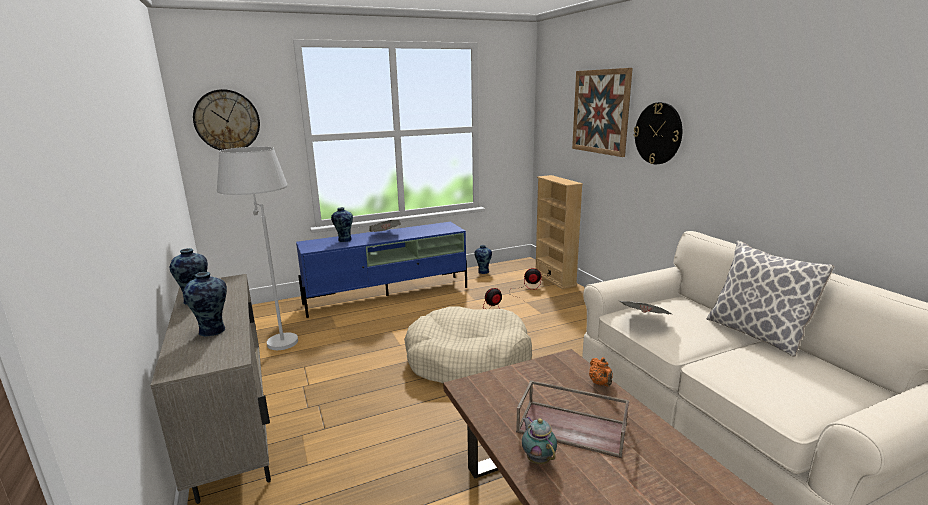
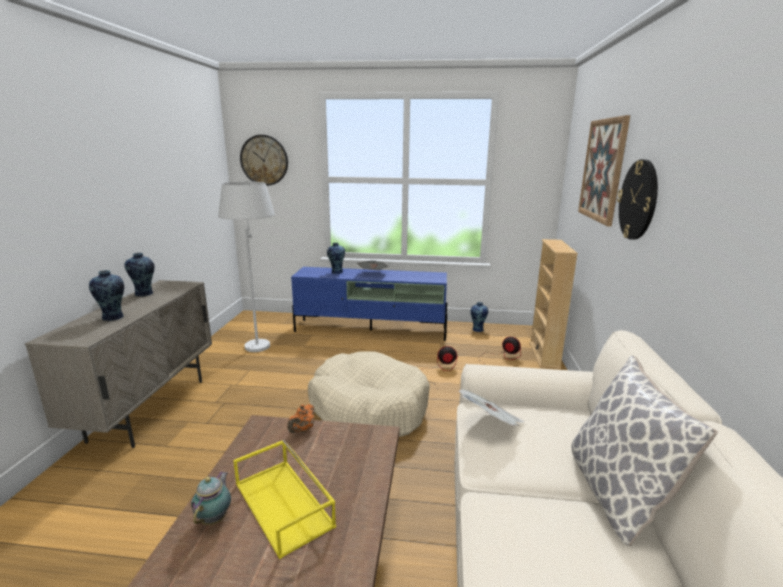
camera: 30 degrees right, 0 degrees up
(573, 427) = (285, 504): brown tray -> yellow tray
(600, 383) = (374, 473): orange teapot -> orange teapot (302, 430)

